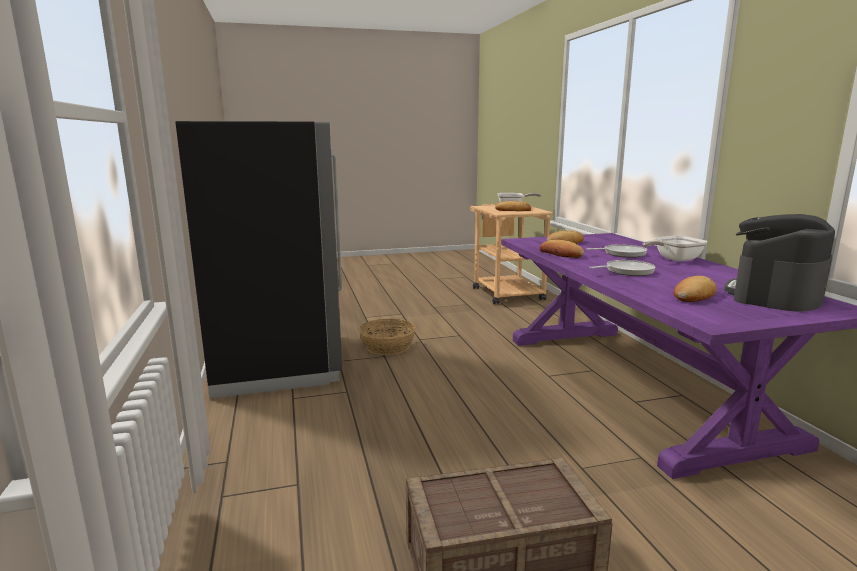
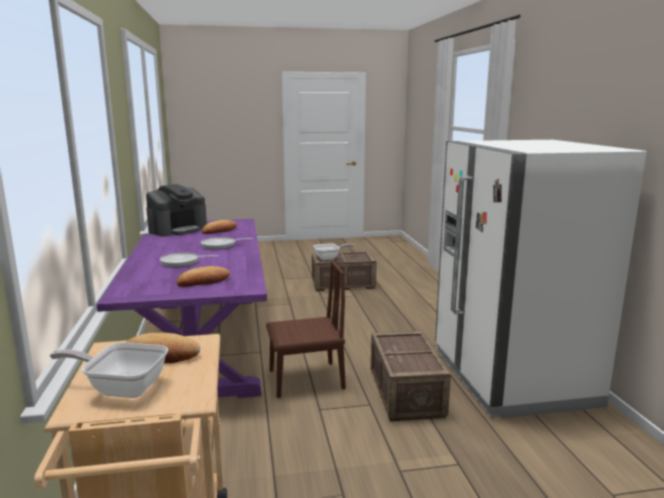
camera: 175 degrees left, 0 degrees up
(278, 362) = (511, 377): black fridge -> white fridge
(387, 347) = (407, 393): basket -> crate
(481, 353) = (306, 379): none -> brown chair
(561, 254) = (238, 264): bread -> none
(673, 259) = (156, 255): frying pan -> frying pan (329, 258)

